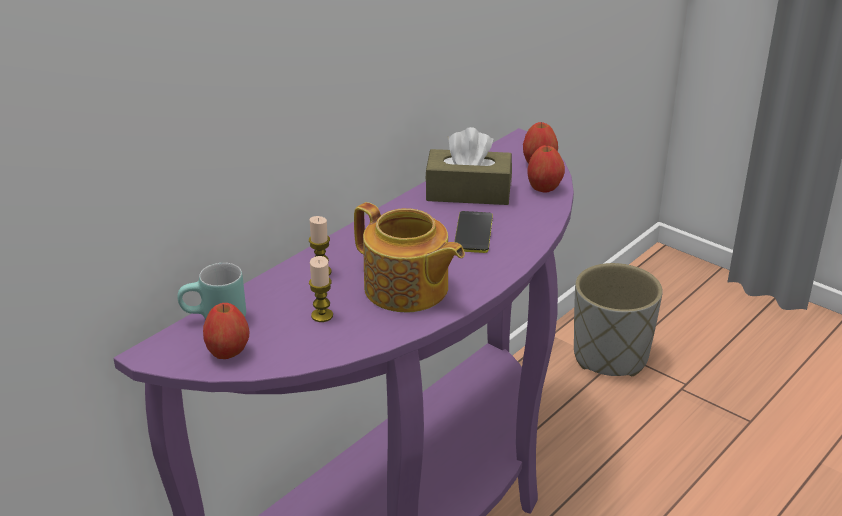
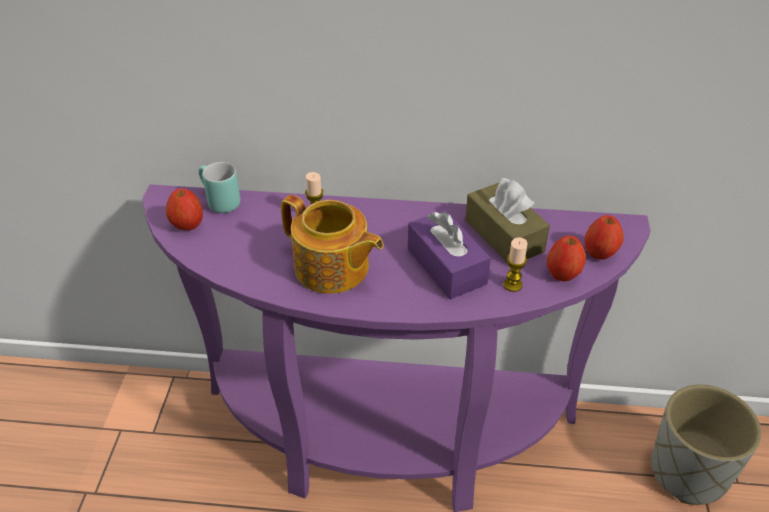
camera: 55 degrees right, 10 degrees up
(322, 315) = (263, 244): candle -> candle (512, 285)
(407, 289) = (332, 269): teapot -> teapot turned 60 degrees counterclockwise
(473, 233) = (446, 266): phone -> purple tissue box

